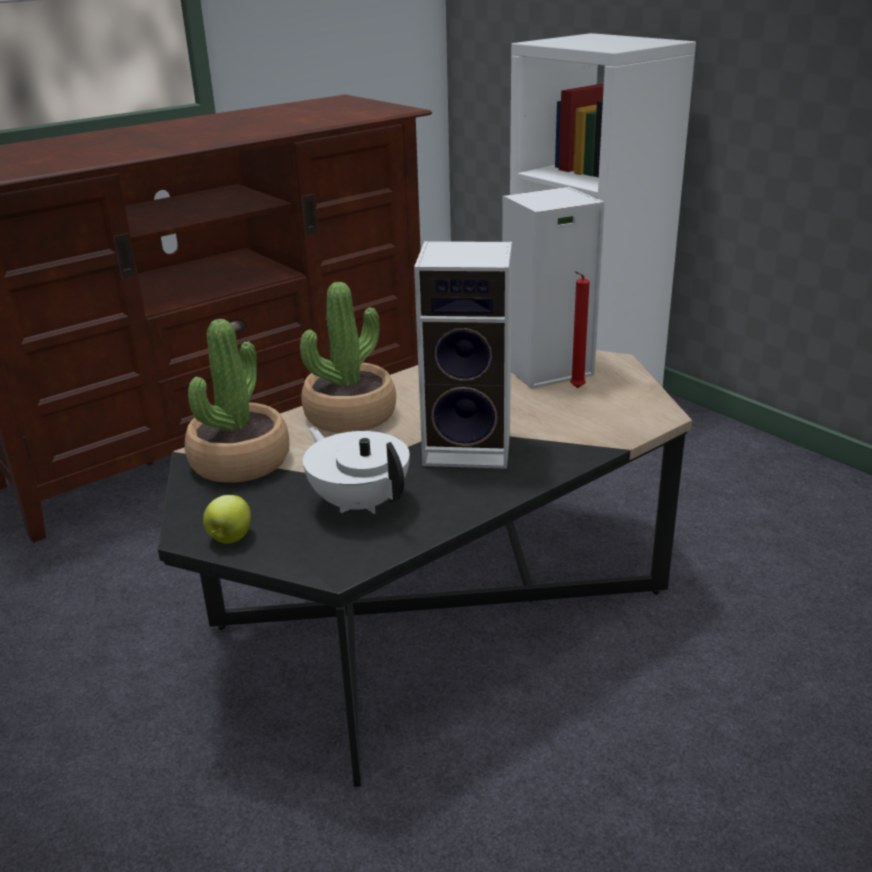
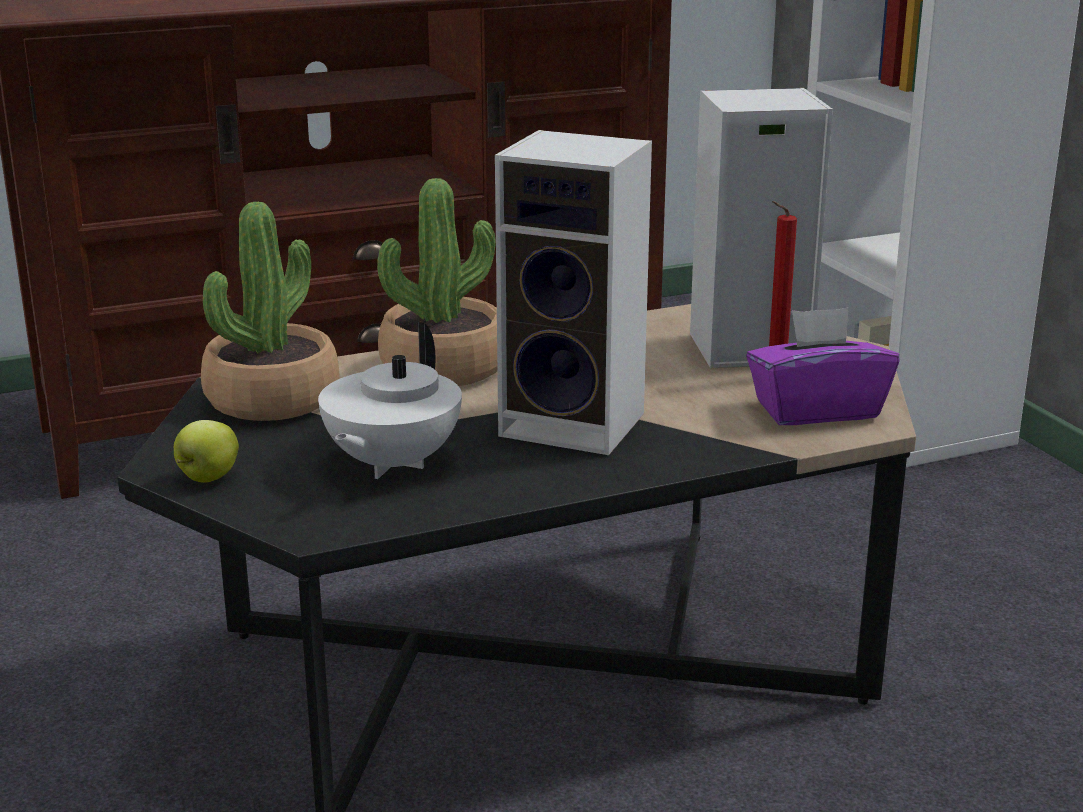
camera: 15 degrees right, 5 degrees down
(359, 502) = (390, 464): white teapot -> white teapot turned 135 degrees counterclockwise
(619, 410) = (816, 410): none -> purple tissue box

